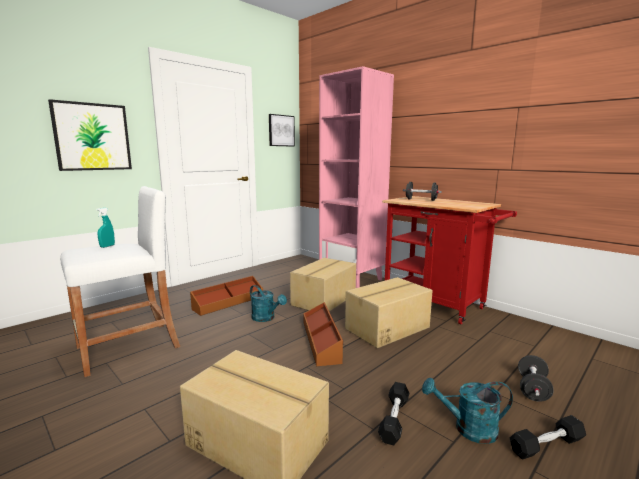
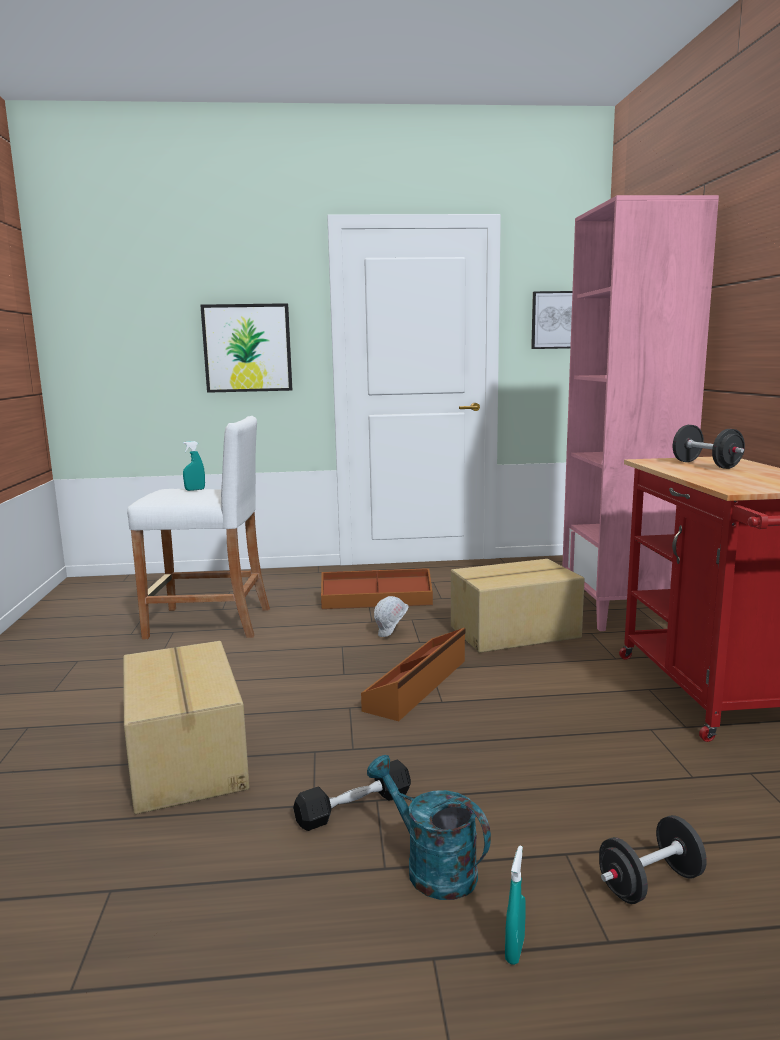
camera: 40 degrees right, 0 degrees up
(266, 318) = (392, 634): turquoise watering can -> white hard hat
(386, 328) = (546, 700): cardboard box -> none
(546, 445) = (515, 950): black dumbbell -> turquoise spray bottle

